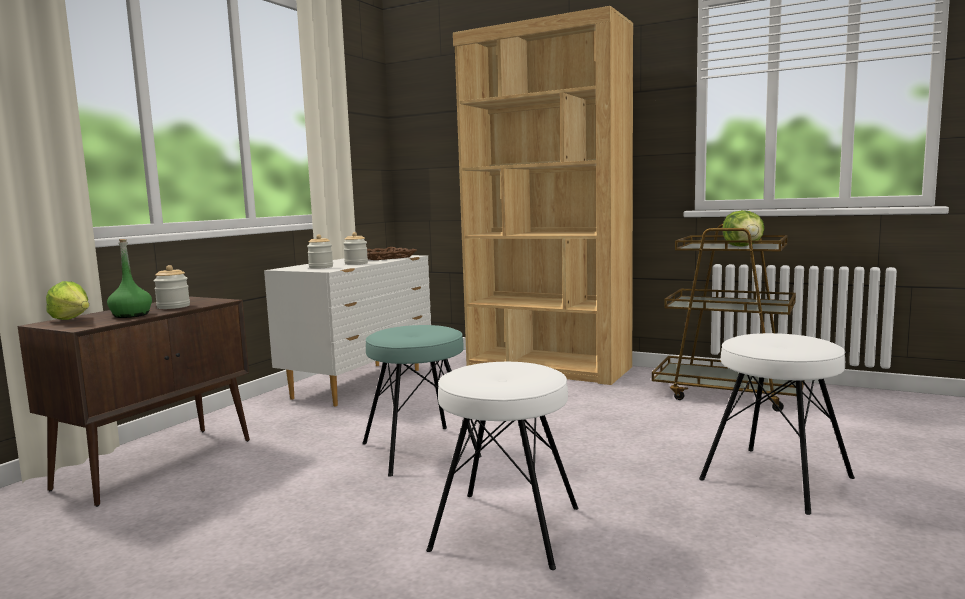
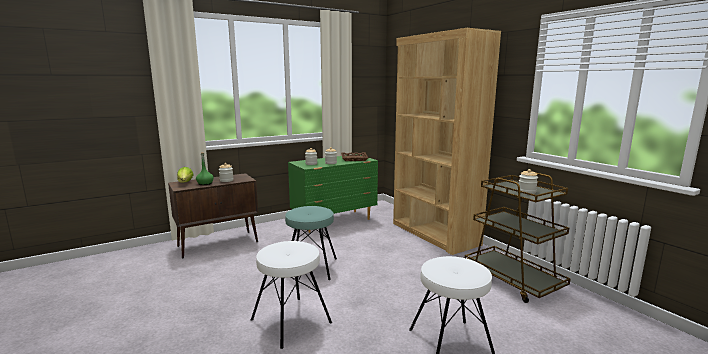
camera: 30 degrees right, 5 degrees up
(361, 383) = (334, 221): white dresser -> green dresser
(743, 246) = (526, 191): lettuce -> jar

